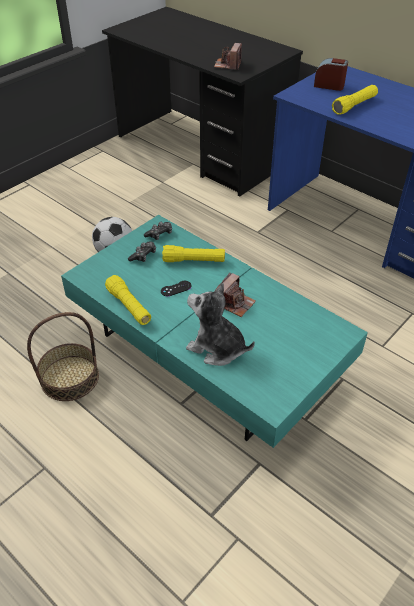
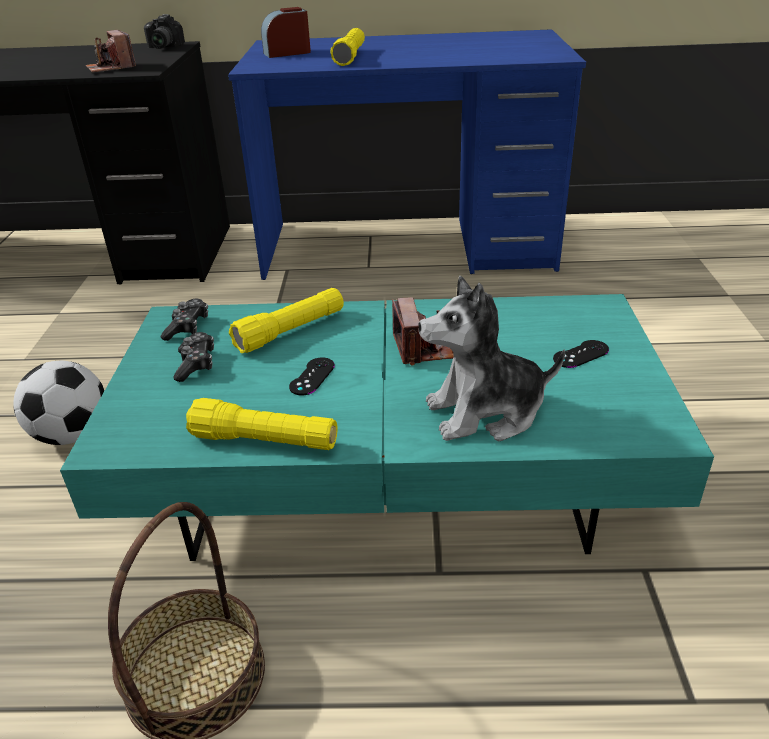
camera: 40 degrees left, 10 degrees down
(275, 51) = (161, 47): none -> camera
(294, 349) = (581, 354): none -> black game controller

